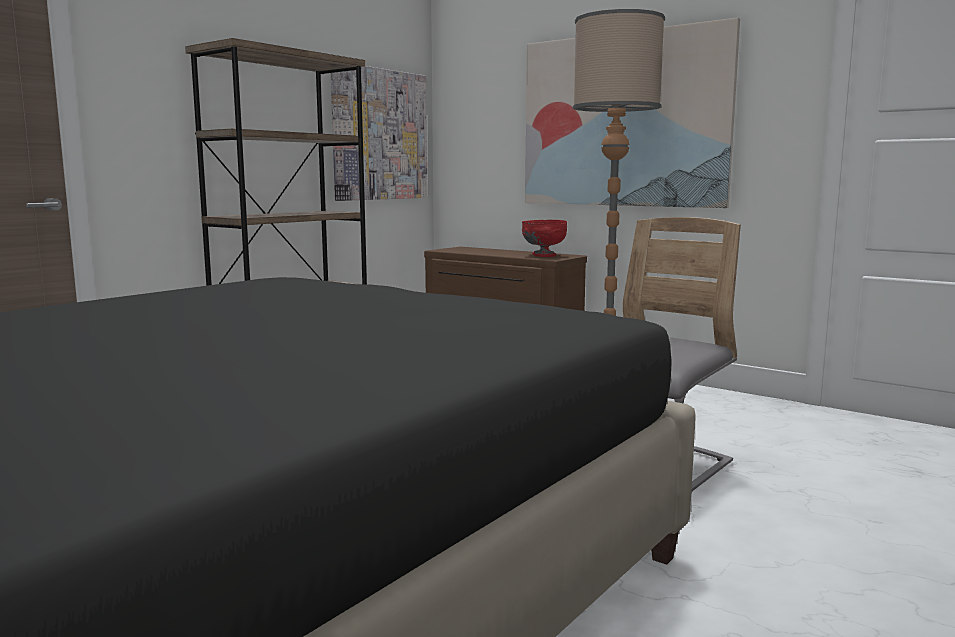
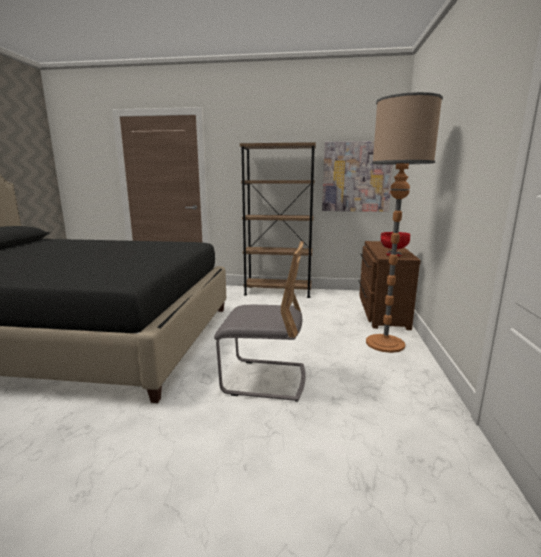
camera: 60 degrees right, 5 degrees up
(623, 120) = (443, 169): picture -> none

